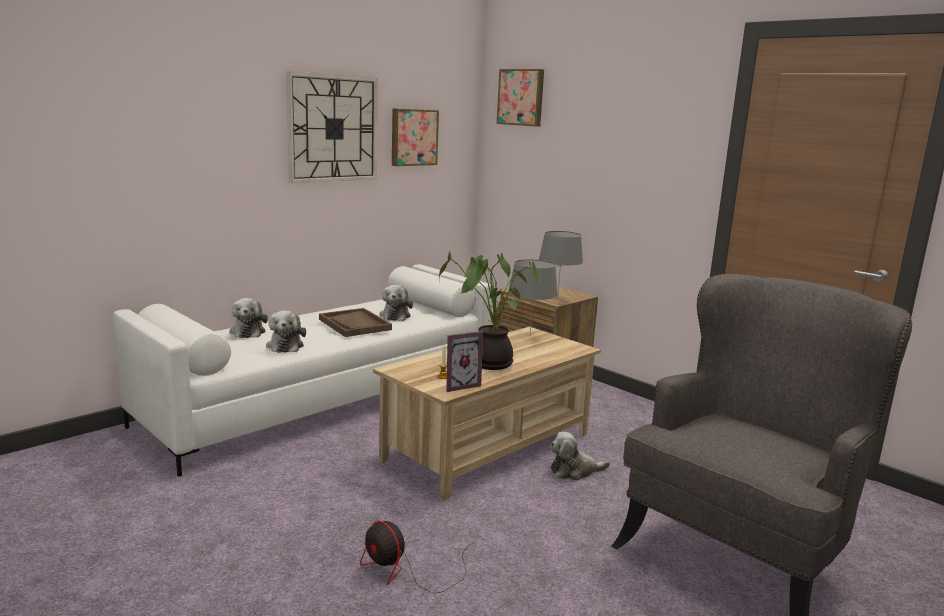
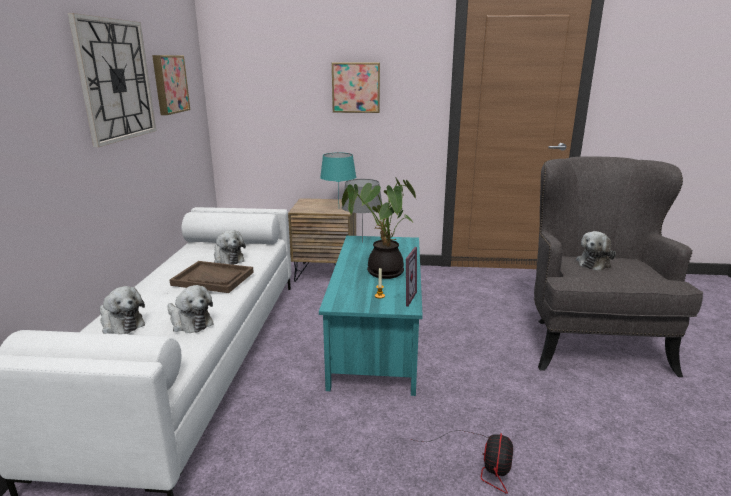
camera: 40 degrees left, 5 degrees up
(408, 571) = (481, 463): fan -> fan turned 75 degrees counterclockwise
(488, 447) = (376, 340): beige coffee table -> turquoise coffee table
(521, 97) = (251, 40): picture -> picture (356, 87)
(558, 299) = (339, 208): grey table lamp -> turquoise table lamp
(574, 471) = (447, 331): plush toy -> plush toy (594, 263)

